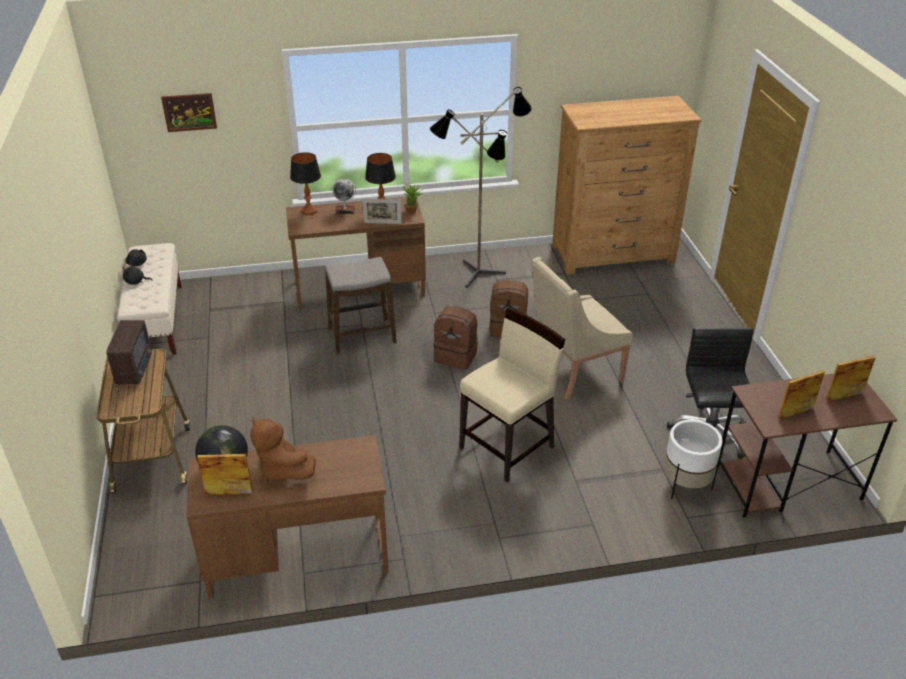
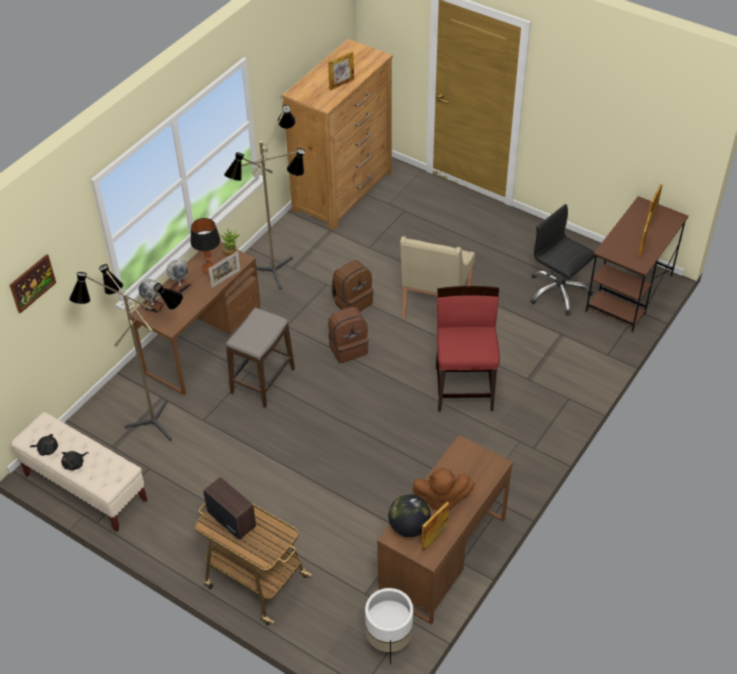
camera: 45 degrees left, 10 degrees up
(258, 310) = (152, 418): none -> floor lamp
(309, 211) = (153, 306): table lamp -> globe
(508, 447) = (464, 388): beige chair -> red chair
(622, 118) = (341, 84): none -> picture frame
(685, 485) = (584, 335): white planter -> white planter (389, 641)

